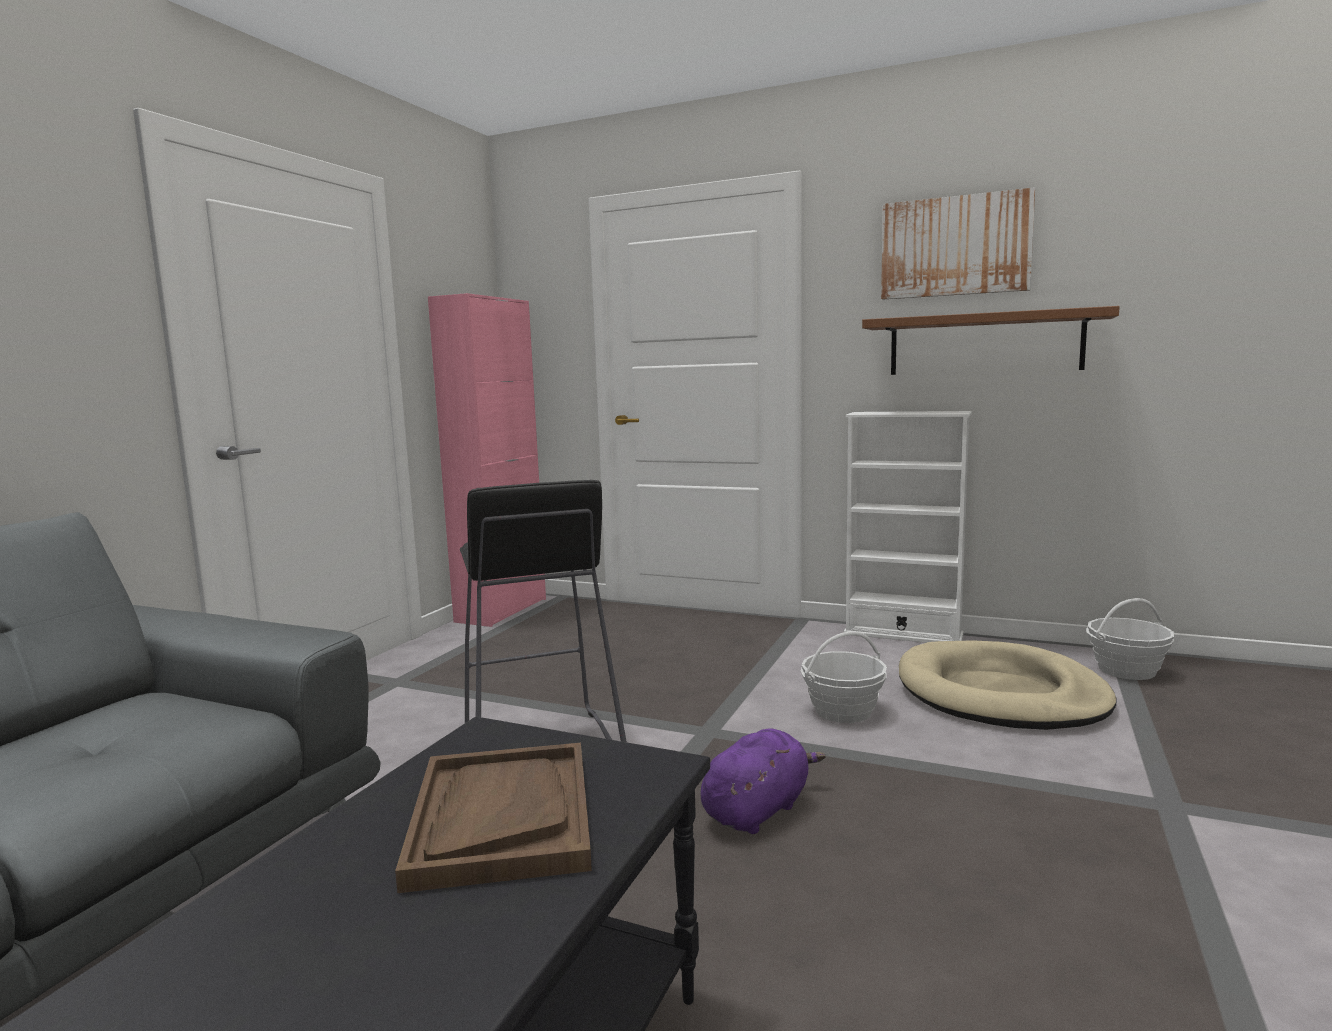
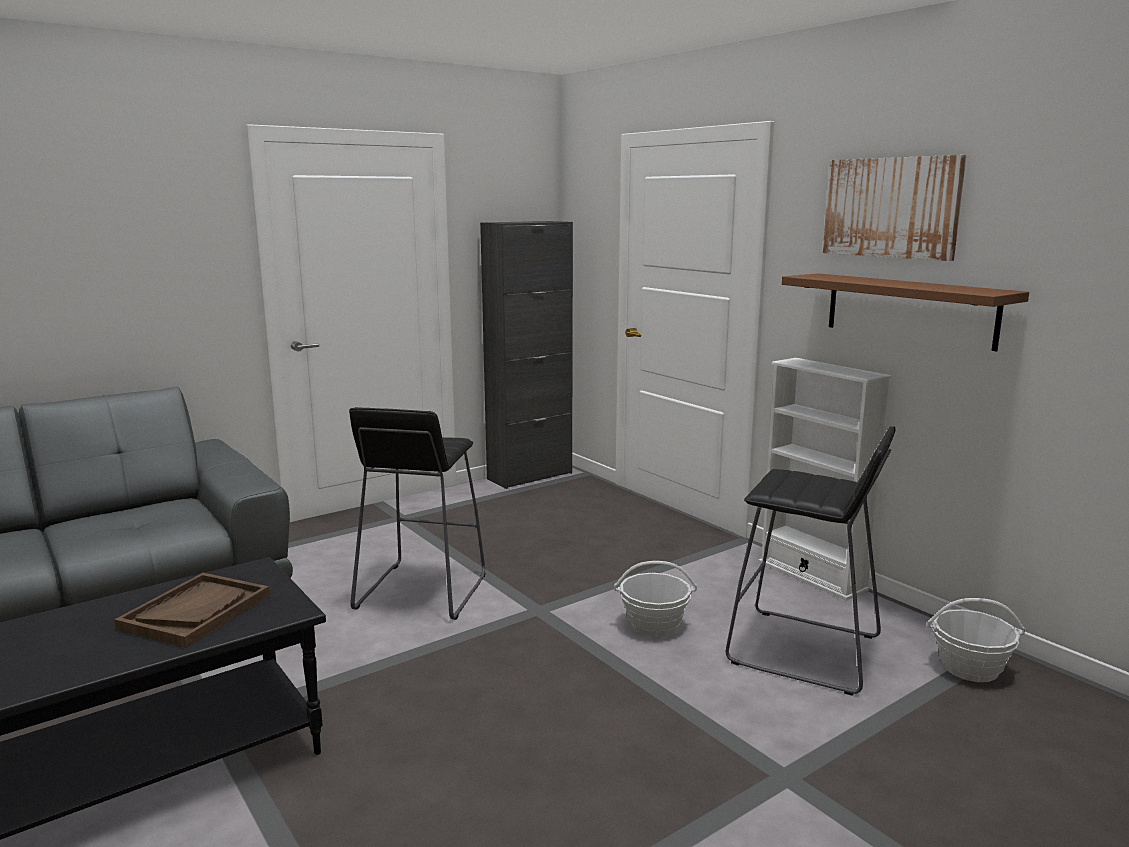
camera: 30 degrees right, 5 degrees up
(501, 610) = (530, 476): pink cabinet -> black cabinet
(758, 810) = (493, 672): purple plush toy -> none
(1000, 694) = (805, 651): beige dog bed -> black stool

